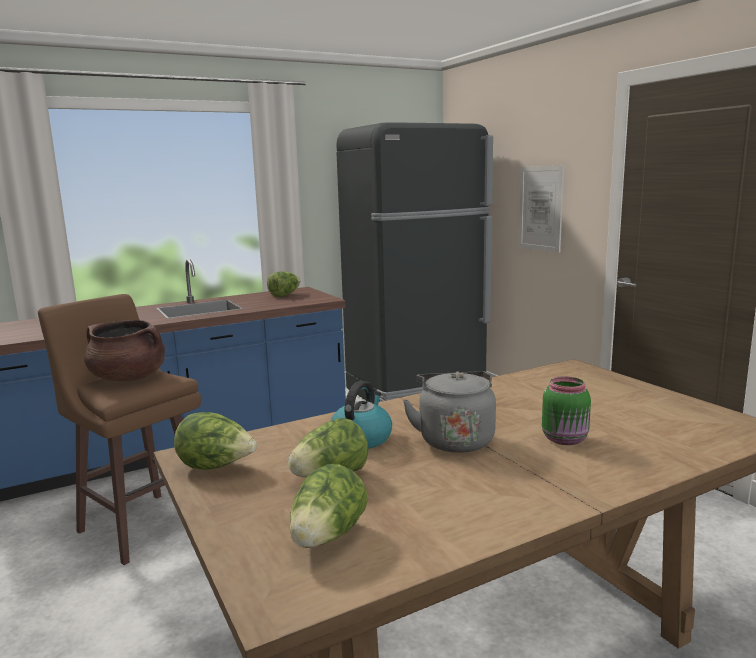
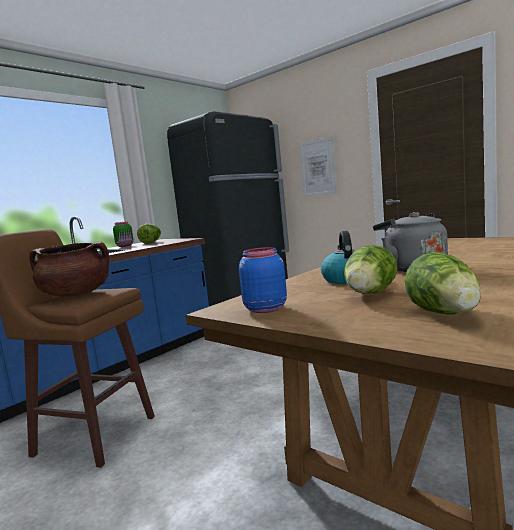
camera: 20 degrees left, 5 degrees down
(216, 467) = (264, 309): lettuce -> blue jar
(566, 439) = (479, 257): green jar -> green jar (125, 246)

